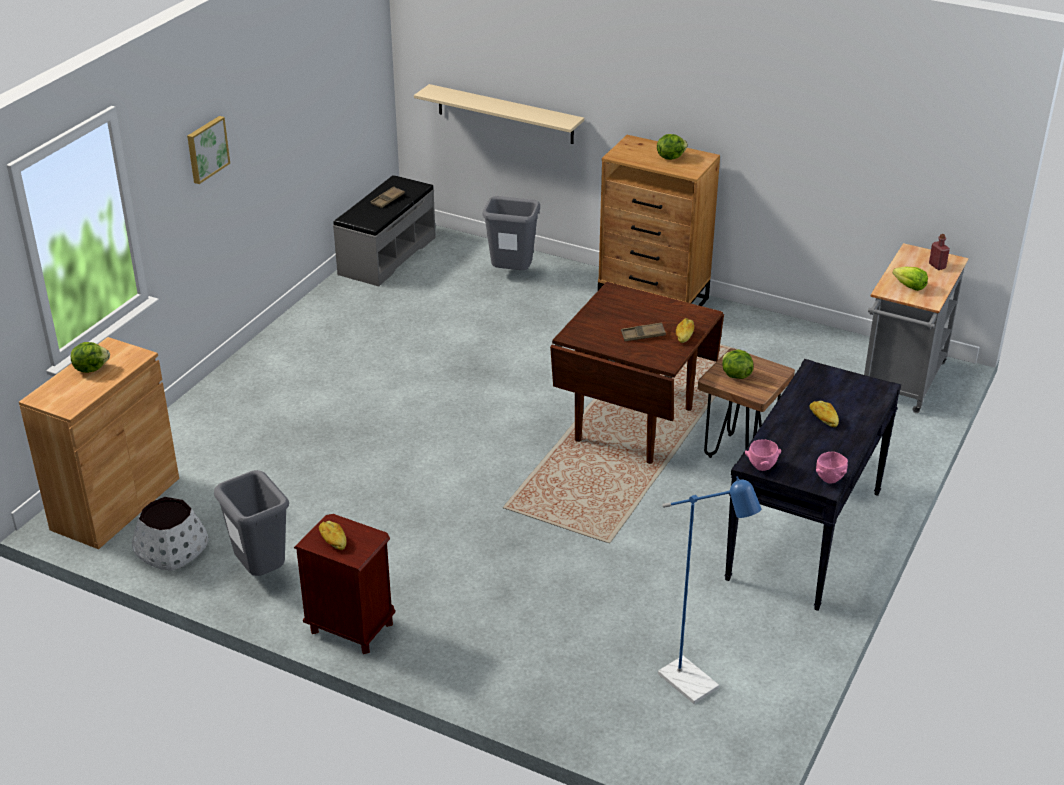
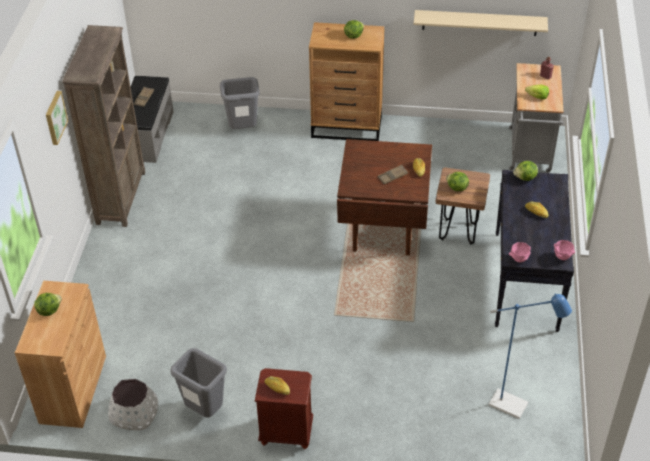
camera: 20 degrees left, 10 degrees up
(311, 313) = (121, 197): none -> brown bookcase
(505, 114) = (217, 20): beige shelf -> beige shelf (479, 22)
(832, 375) = (525, 178): none -> lettuce

